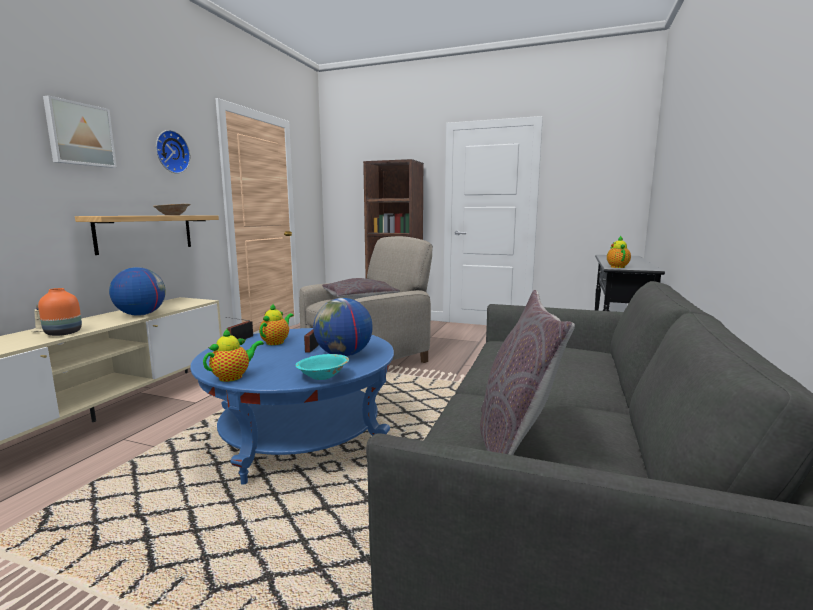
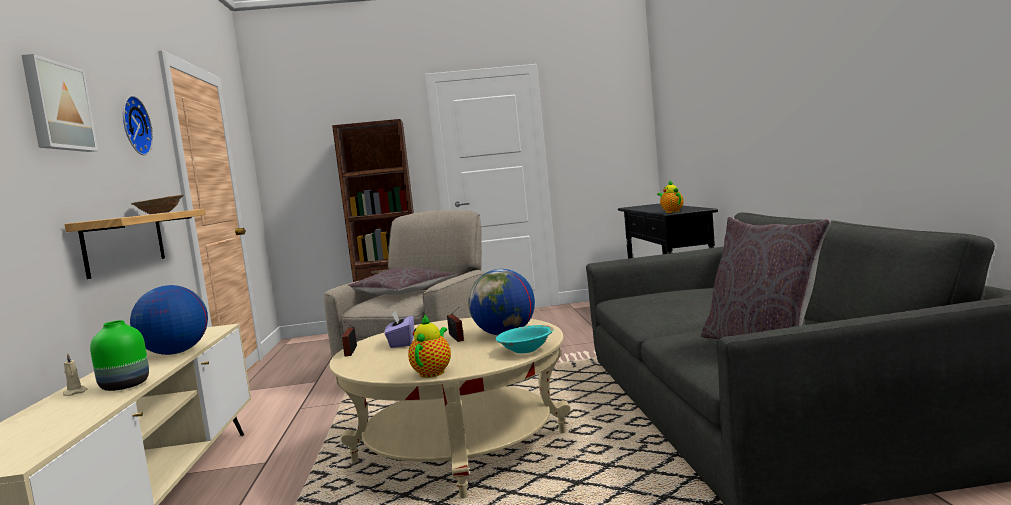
camera: 25 degrees left, 5 degrees down
(64, 333) = (126, 386): orange vase -> green vase
(276, 342) = (401, 343): teapot -> purple tissue box
(301, 436) = (460, 448): blue coffee table -> beige coffee table

